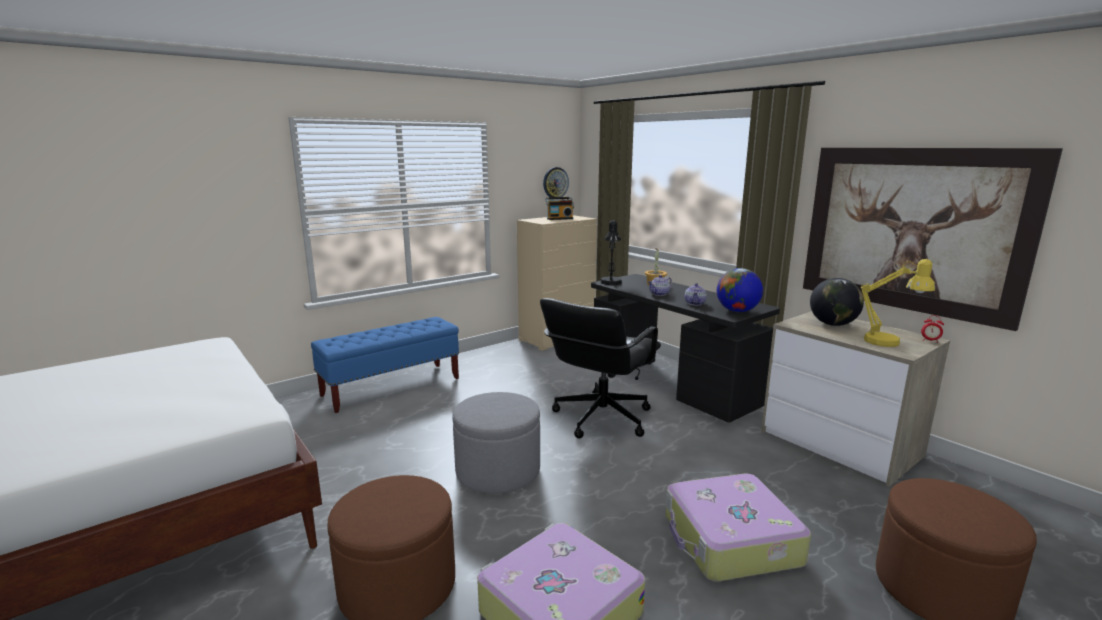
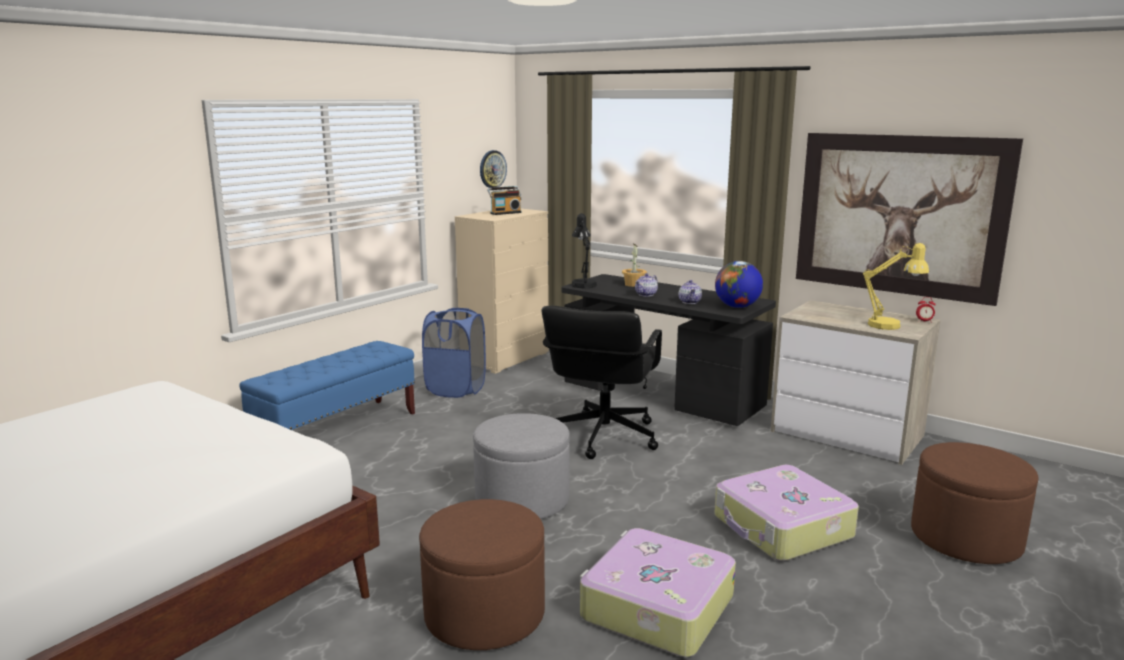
camera: 15 degrees left, 0 degrees up
(503, 361) = (456, 389): none -> blue laundry basket
(832, 324) = (833, 313): globe -> none

